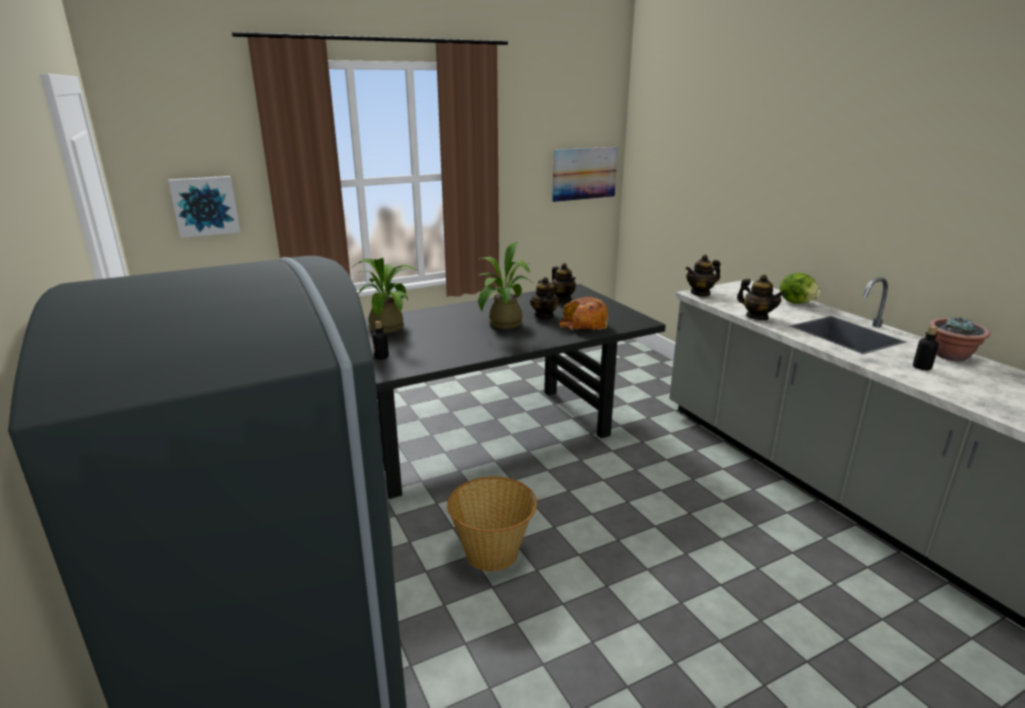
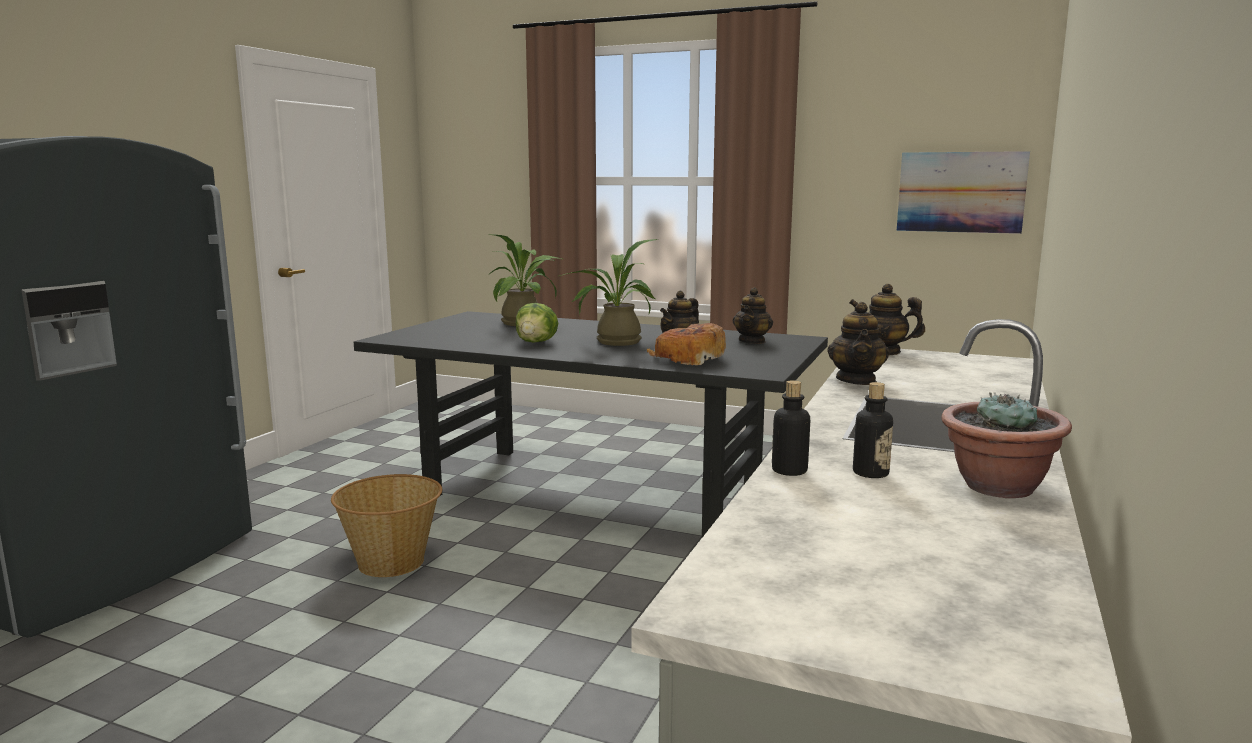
camera: 50 degrees right, 10 degrees down
(205, 206) = (484, 193): picture -> none
(381, 357) = (451, 335): bottle -> bottle (789, 471)
(797, 302) = (1001, 387): lettuce -> lettuce (536, 342)

